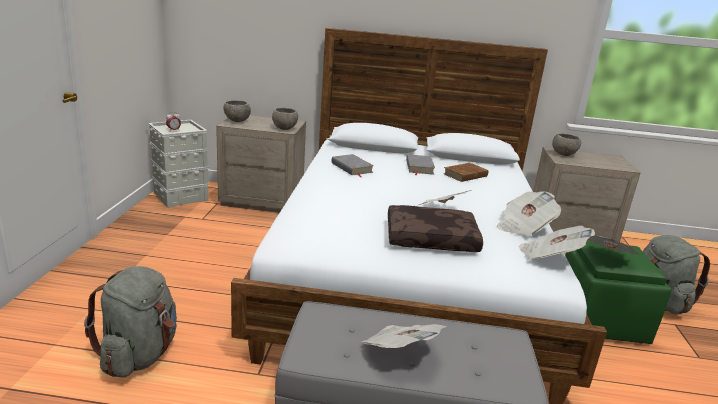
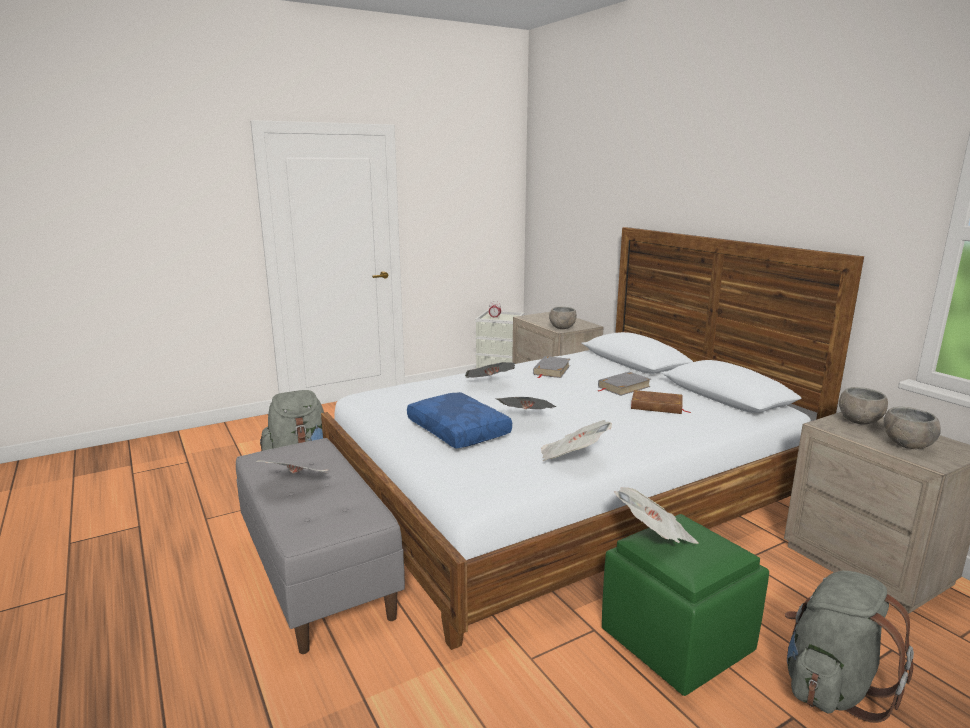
camera: 55 degrees right, 5 degrees down
(237, 121) = (539, 316): grey bowl -> grey bowl (907, 445)
(431, 238) = (460, 430): brown pillow -> blue pillow
(550, 257) = (518, 482): newspaper -> newspaper (489, 384)

